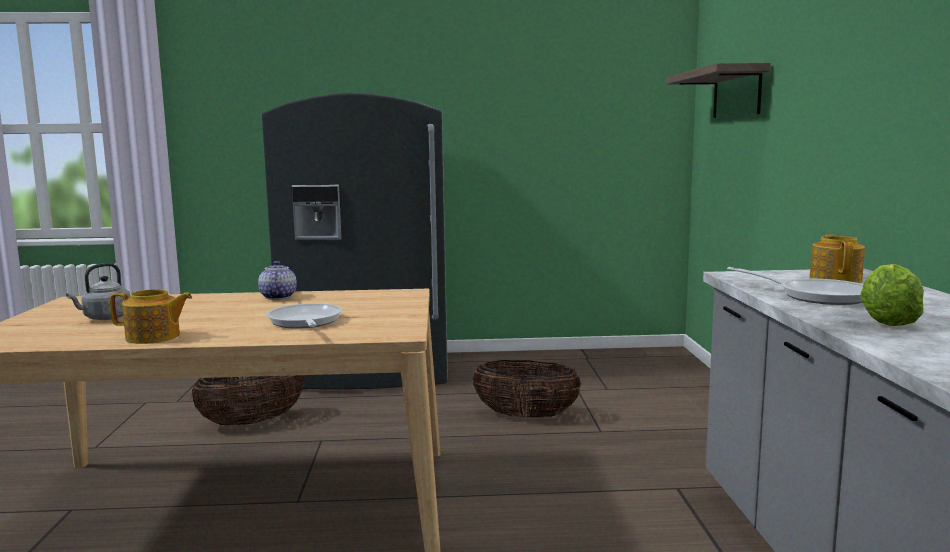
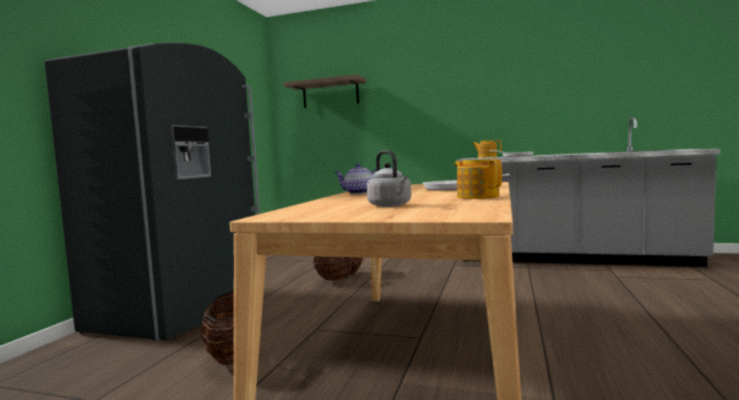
camera: 70 degrees left, 5 degrees down
(154, 337) = (477, 196): teapot -> teapot turned 45 degrees counterclockwise
(887, 321) = (556, 154): lettuce -> none

